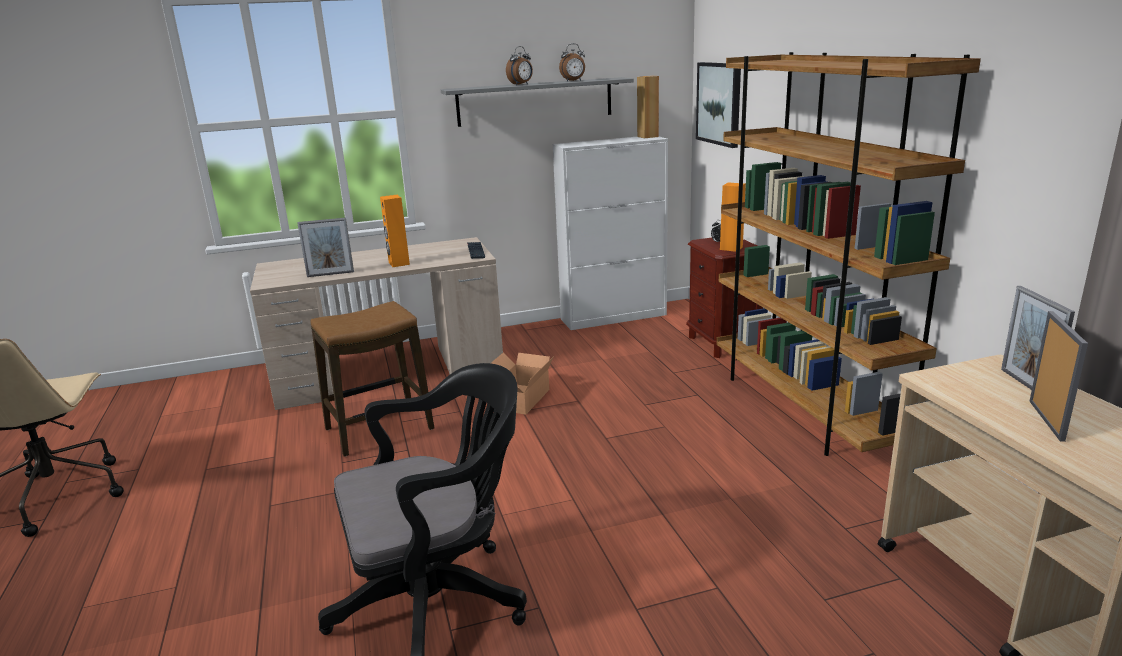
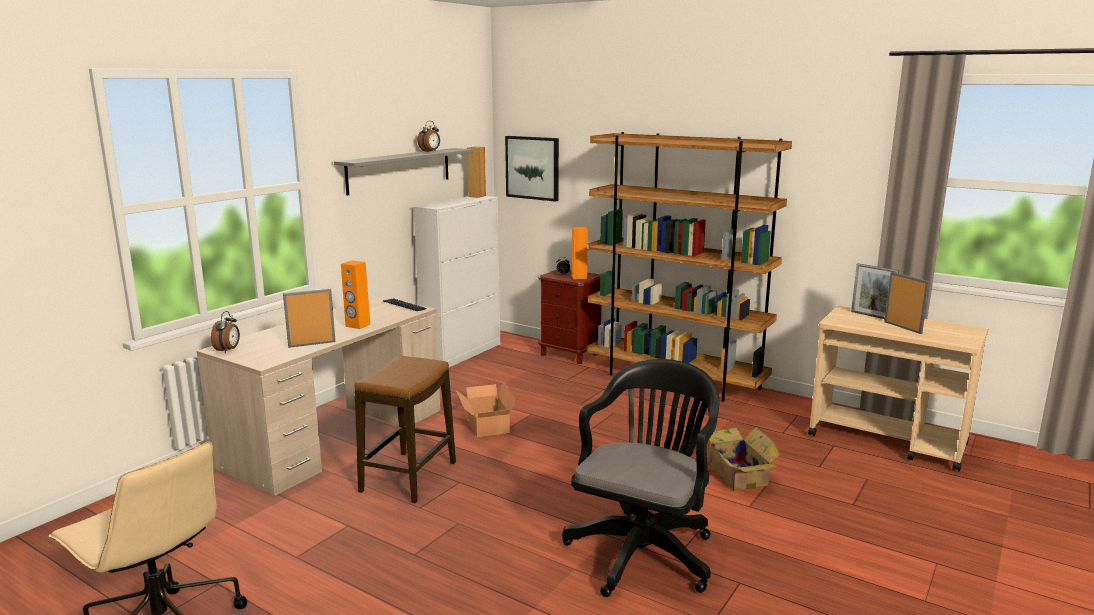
camera: 40 degrees left, 5 degrees down
(330, 274) = (312, 344): picture frame -> picture frame turned 150 degrees counterclockwise
(521, 84) = (398, 156): alarm clock -> alarm clock (228, 350)
(689, 559) = (737, 474): none -> cardboard box

